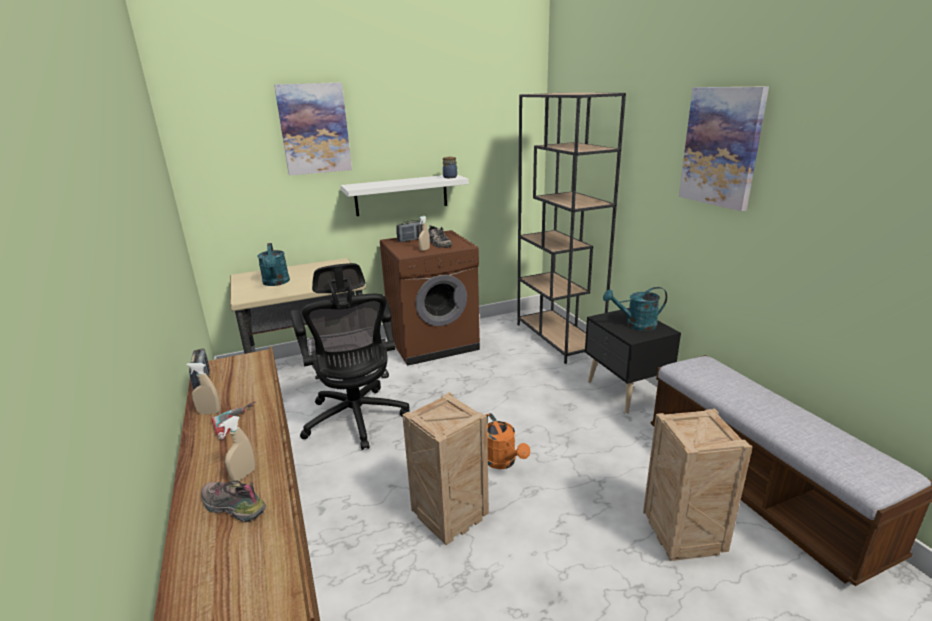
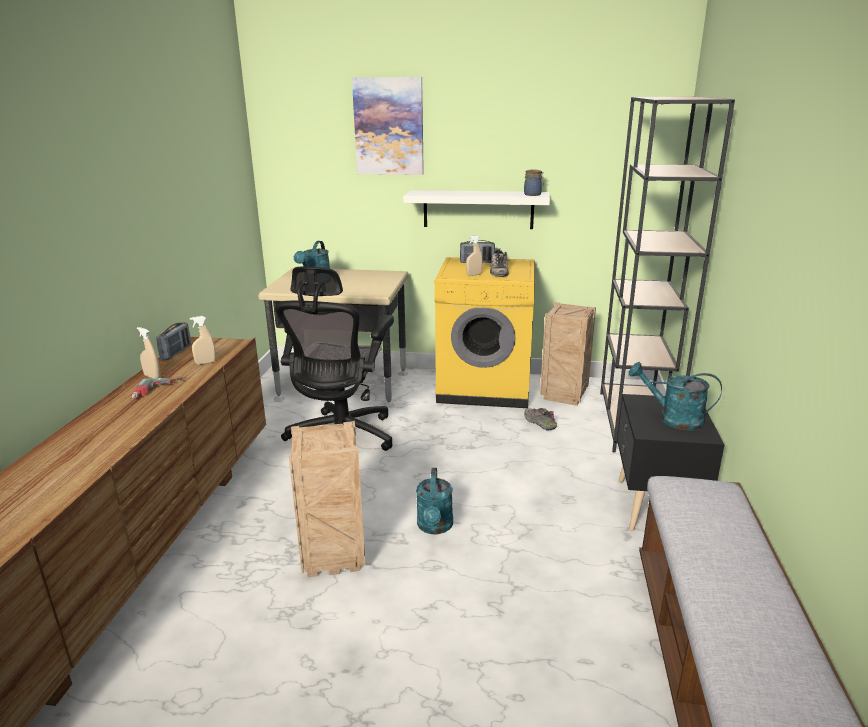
camera: 30 degrees right, 0 degrees up
(232, 507) = (83, 448): shoe -> shoe (538, 423)
(243, 475) = (116, 429): beige spray bottle -> beige spray bottle (205, 363)
(434, 344) = (484, 390): brown washing machine -> yellow washing machine
(503, 462) = (435, 527): orange watering can -> turquoise watering can
(684, 539) = (548, 686): crate -> crate (564, 396)
(721, 147) = (793, 184): picture -> none

